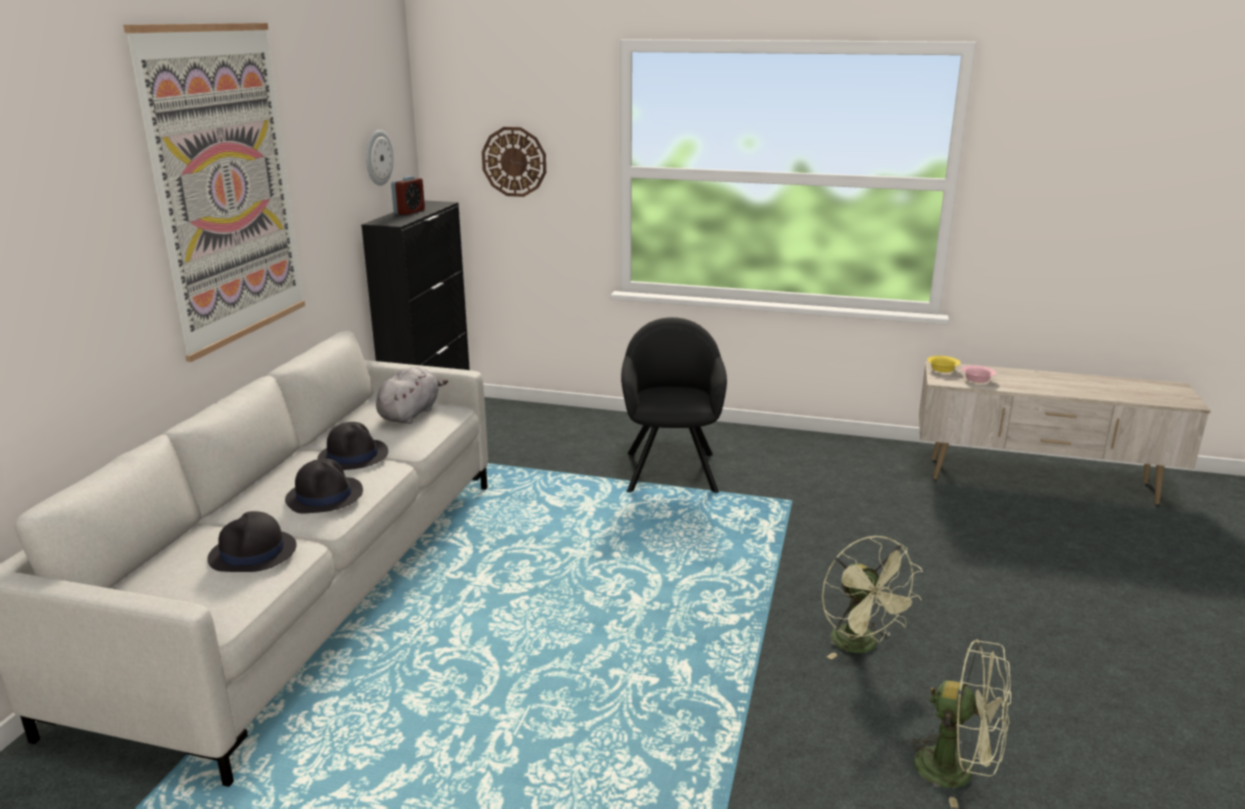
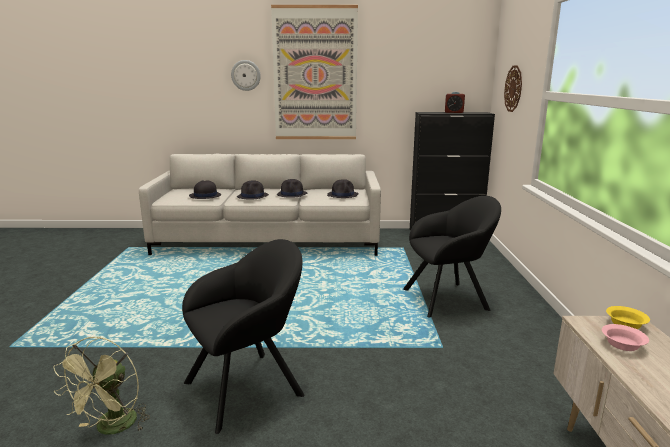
camera: 75 degrees right, 5 degrees down
(378, 158) = (444, 80): wall clock -> wall clock (246, 75)
(410, 414) = (343, 195): grey plush toy -> black hat
(862, 646) = (249, 386): green fan -> black armchair

